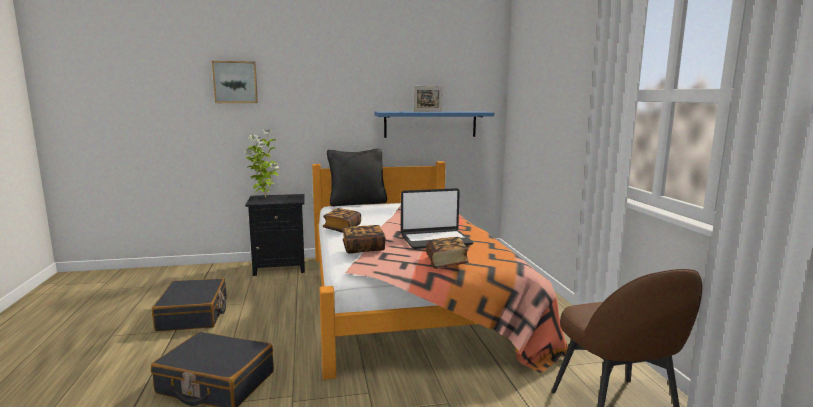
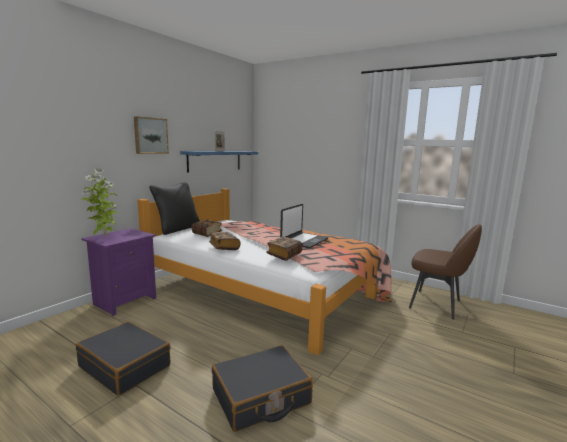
camera: 45 degrees left, 0 degrees up
(235, 82) = (58, 119): picture -> picture (150, 135)
(280, 267) = (124, 301): black nightstand -> purple nightstand
(446, 263) = (344, 251): book -> book (207, 234)

